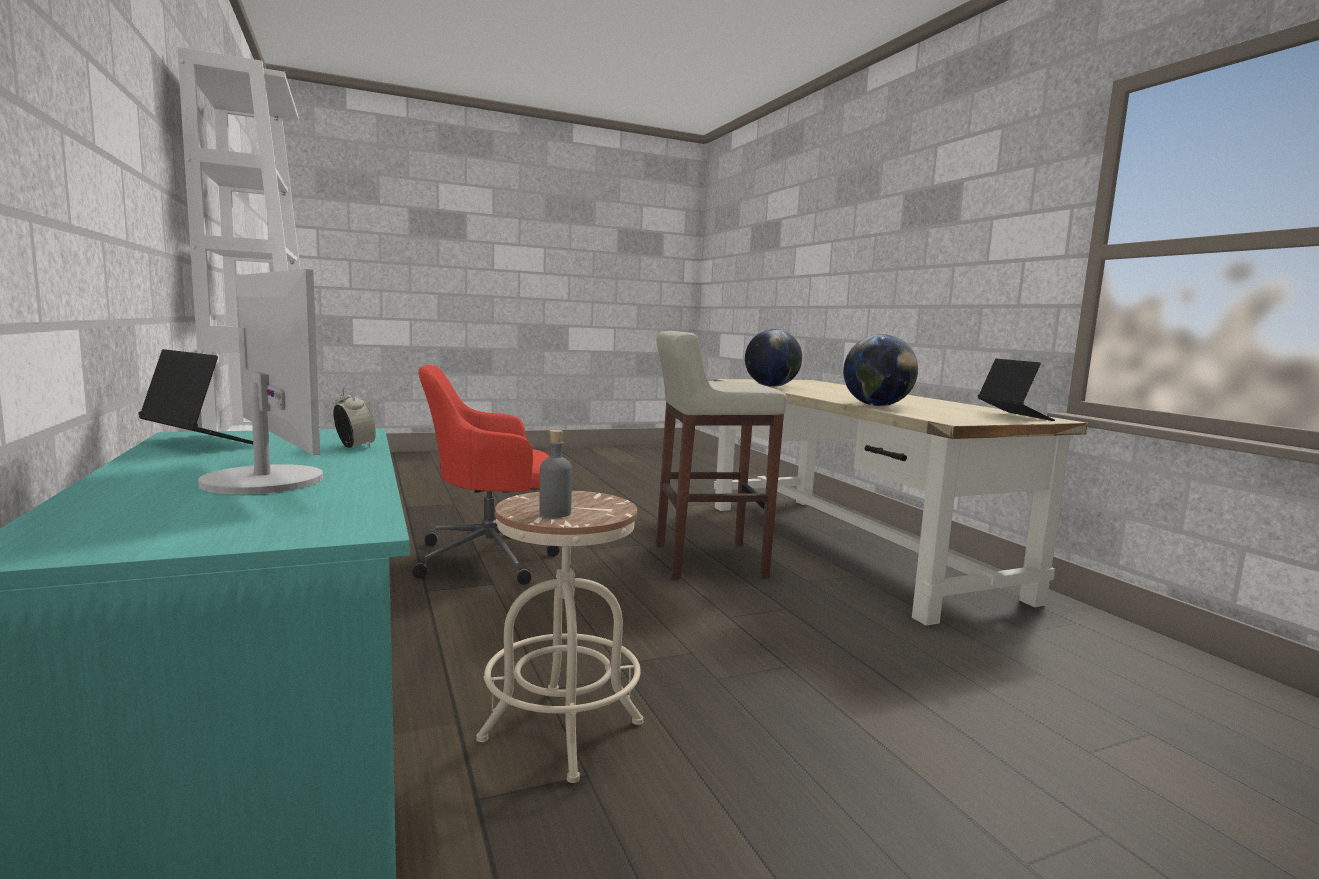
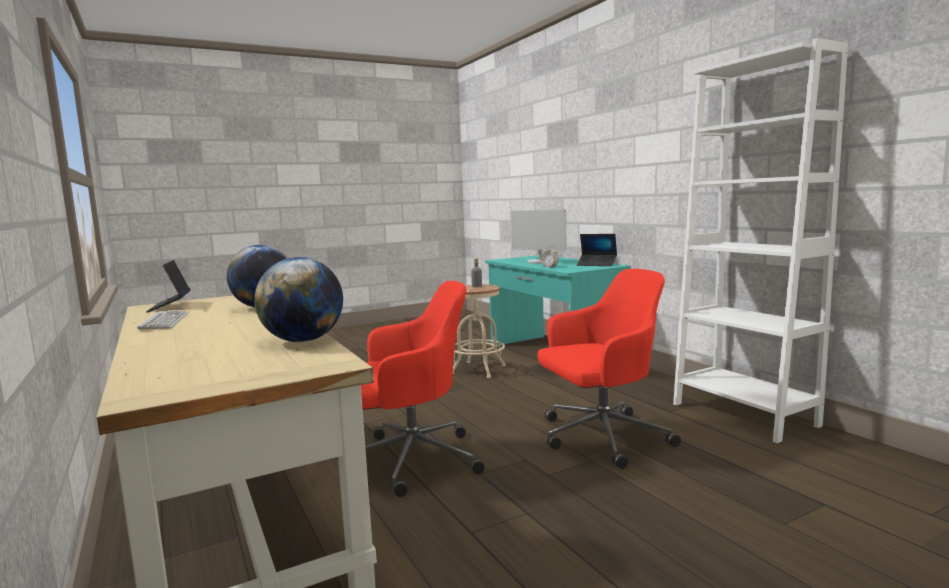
camera: 175 degrees right, 0 degrees up
(707, 560) = (411, 460): beige stool -> red office chair
(940, 403) = (164, 321): none -> keyboard

